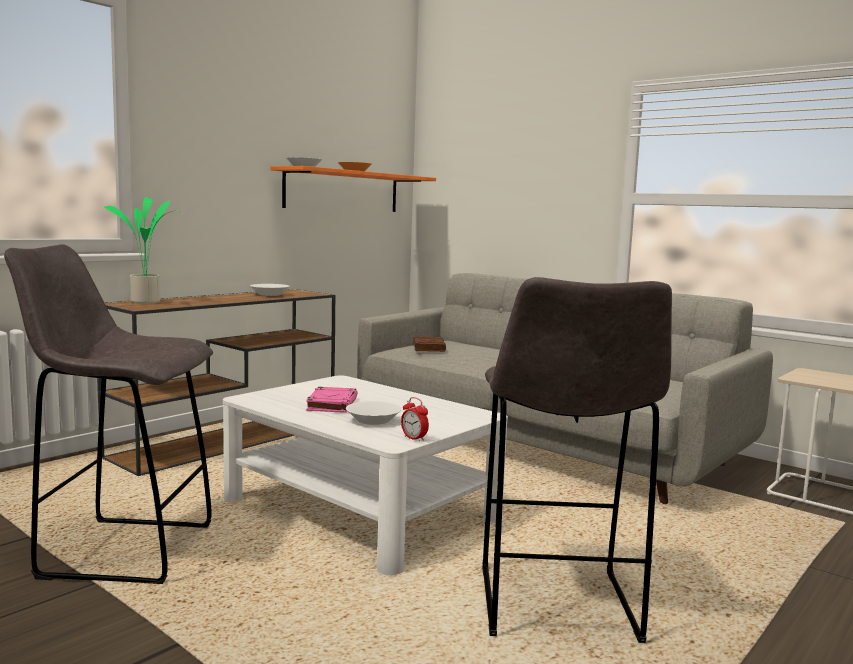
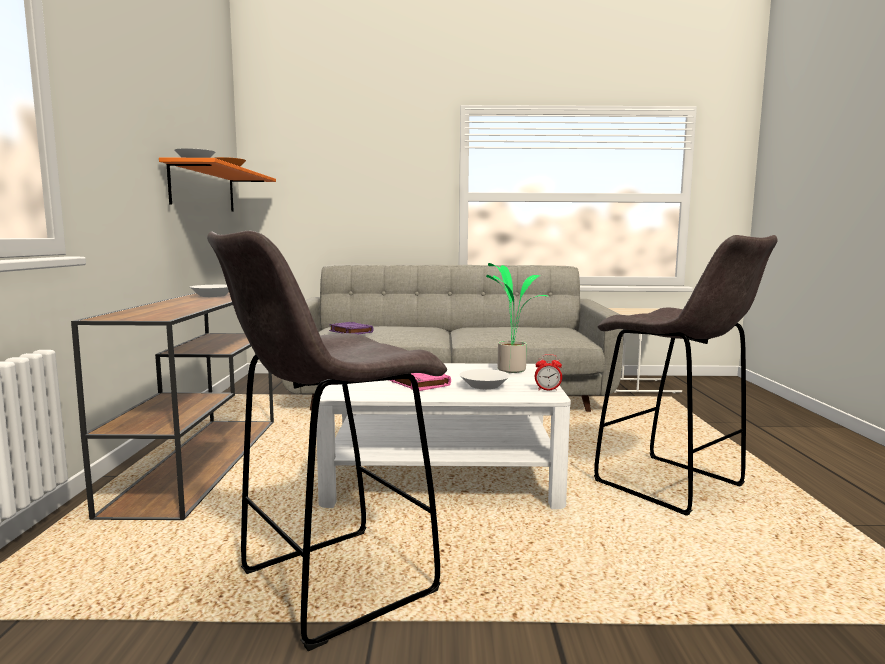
camera: 40 degrees left, 0 degrees up
(147, 302) = (130, 313): potted plant -> potted plant (511, 369)
(428, 347) = (350, 332): brown book -> purple book

